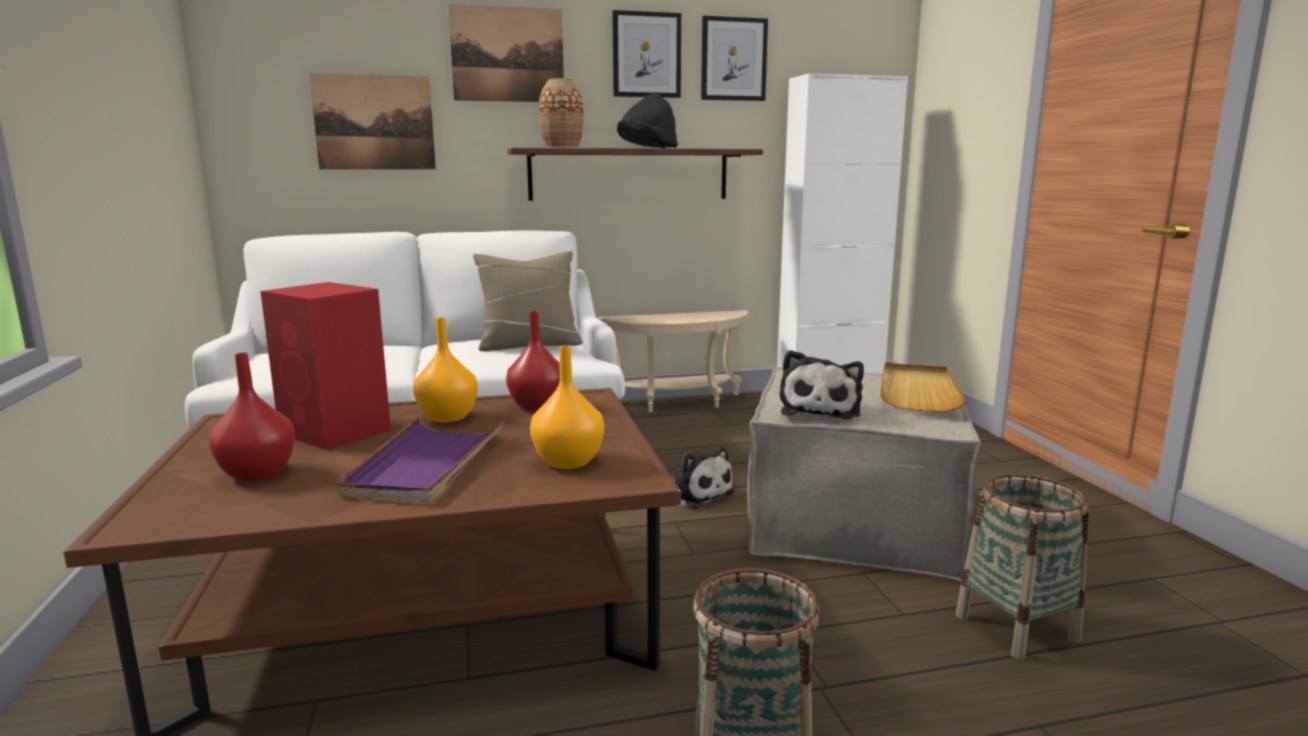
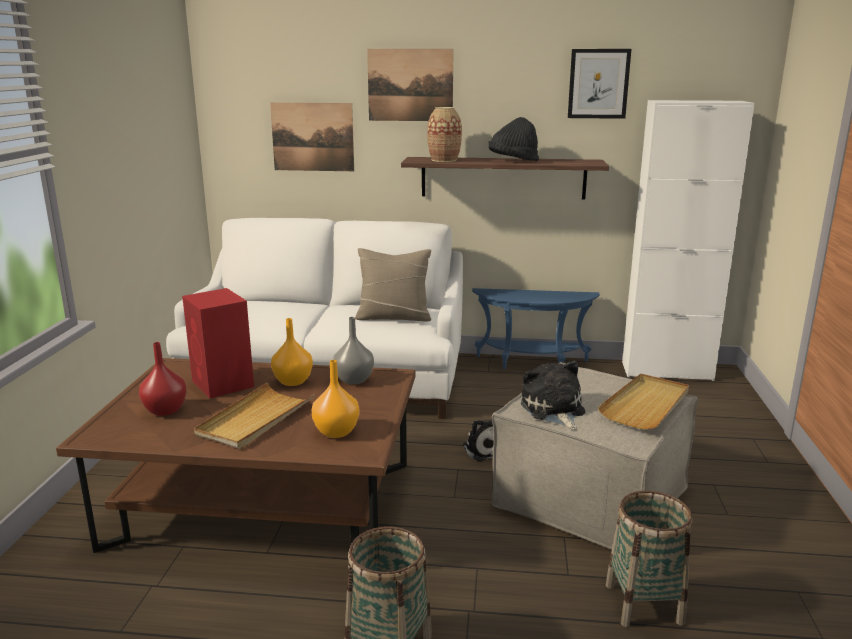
camera: 20 degrees right, 5 degrees up
(426, 464) = (255, 419): purple tray -> beige tray
(536, 406) = (353, 379): red vase -> grey vase
(646, 55) = (522, 82): picture -> none
(678, 403) = (532, 363): beige side table -> blue side table
(820, 409) = (553, 410): plush toy -> plush toy turned 135 degrees clockwise

